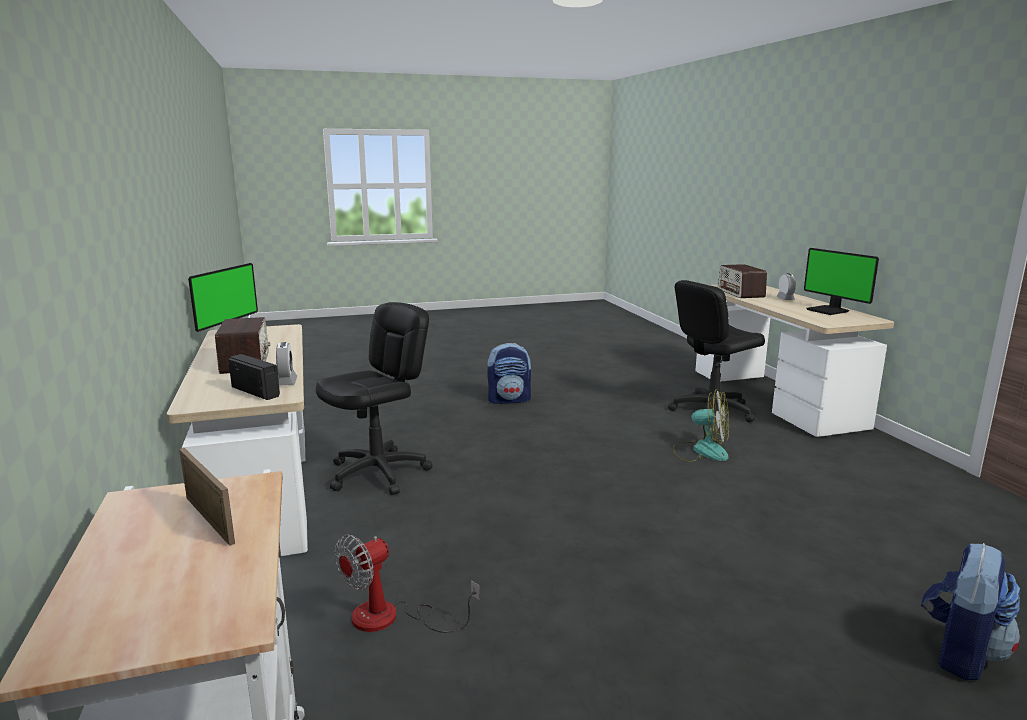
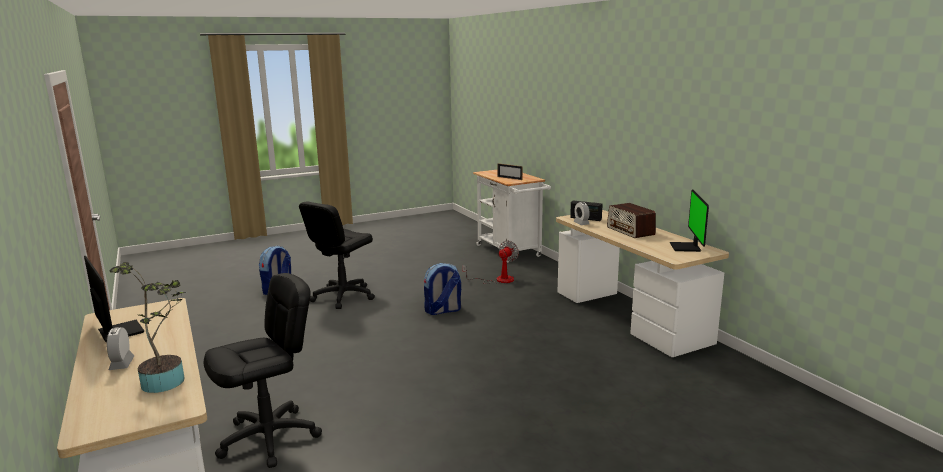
camera: 170 degrees right, 0 degrees up
(378, 473) = (568, 333): black office chair -> black office chair (343, 296)
(509, 400) = (515, 432): backpack -> backpack (443, 311)
(701, 451) = (319, 377): fan -> none
(740, 293) = (166, 379): radio -> potted plant

